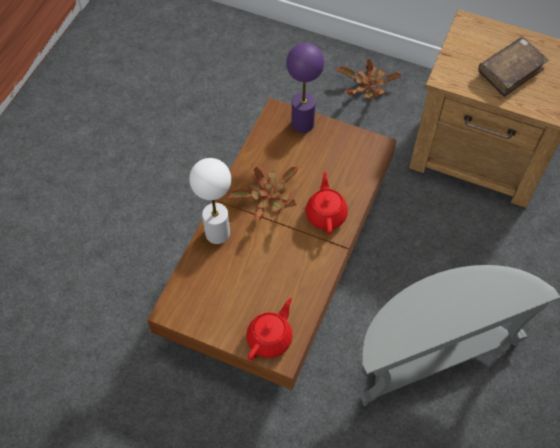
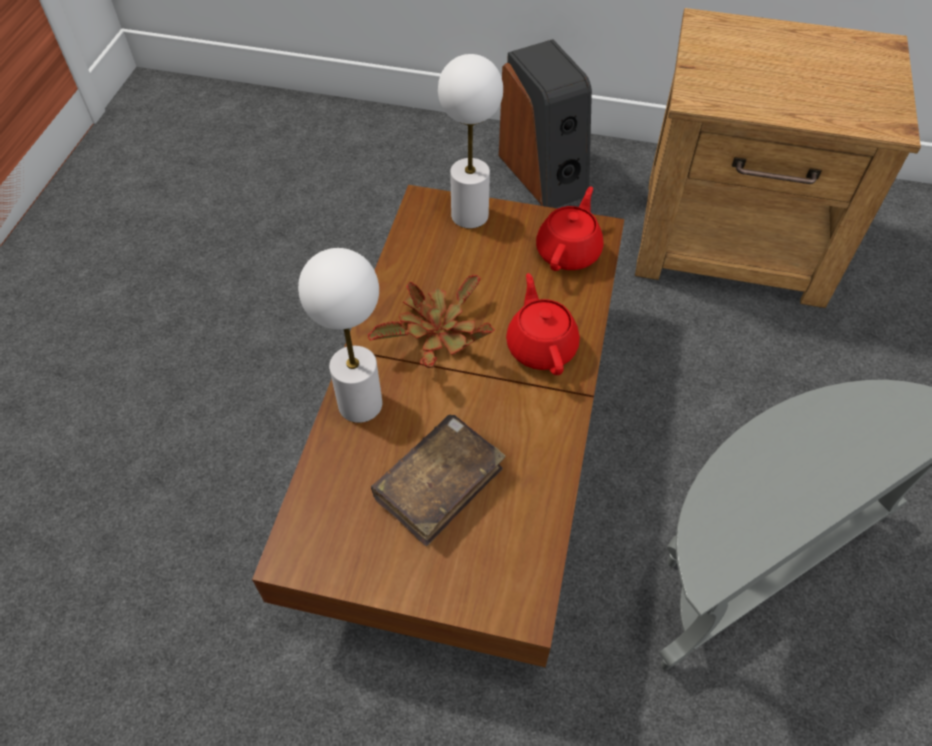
camera: 10 degrees left, 5 degrees down
(270, 338) = (492, 576): red teapot -> red teapot (569, 251)
(302, 123) = (470, 214): purple table lamp -> white table lamp
(368, 87) = (544, 173): potted plant -> speaker
(510, 71) = (795, 78): brown book -> brown book (439, 484)

